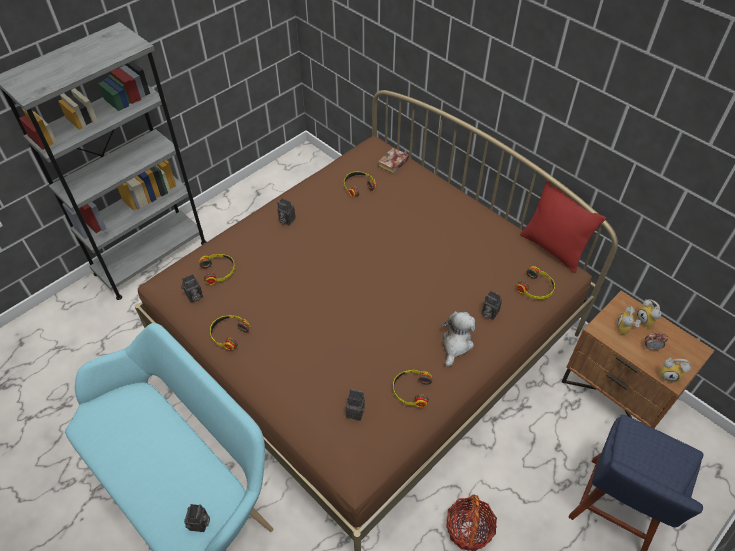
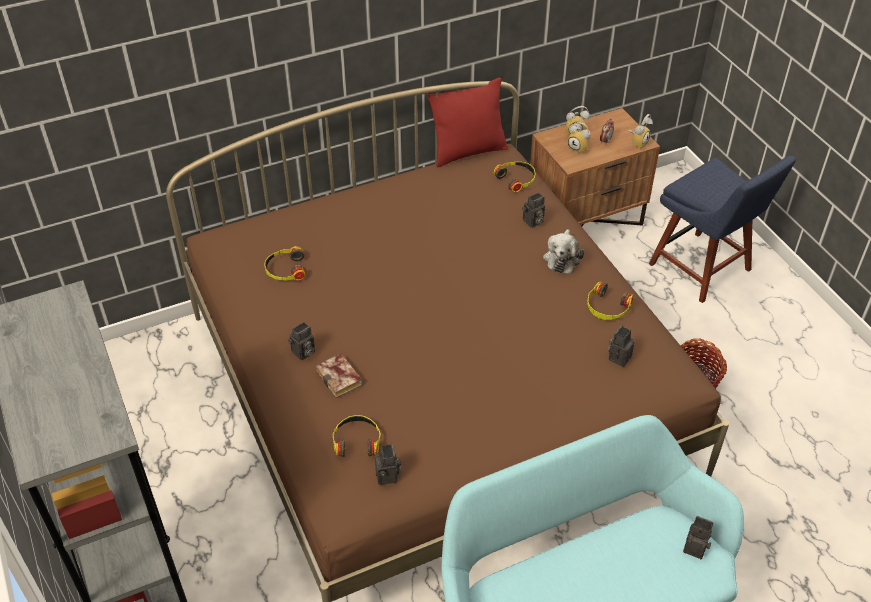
camera: 70 degrees left, 5 degrees down
(229, 334) = (468, 449): headphones -> none
(393, 164) = (265, 229): book -> book (341, 379)
(456, 344) = (562, 258): plush toy -> plush toy turned 120 degrees counterclockwise

